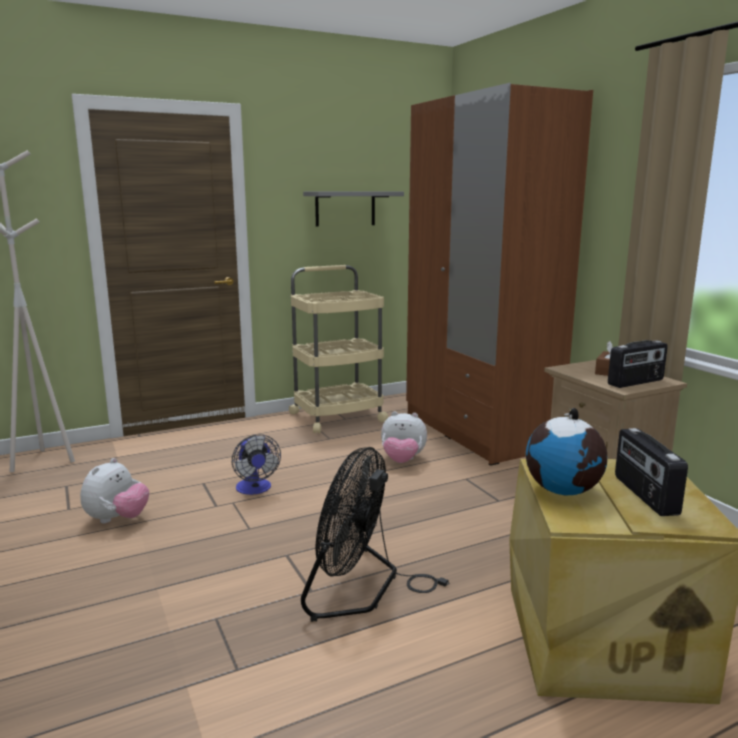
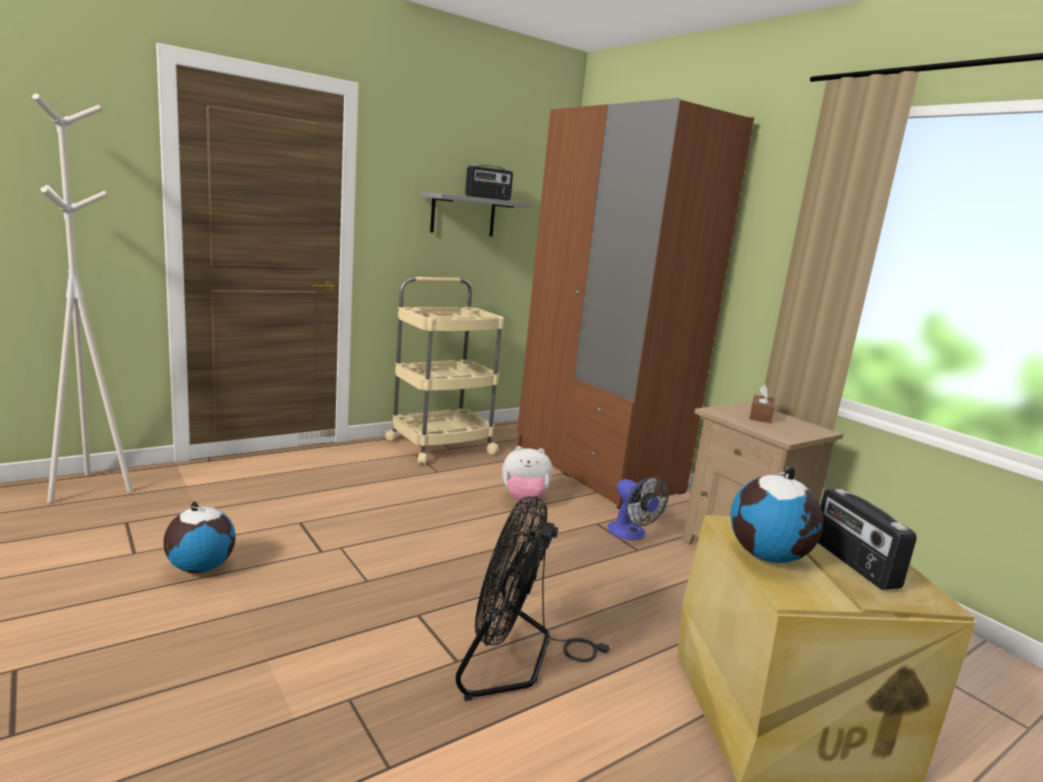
camera: 10 degrees left, 0 degrees up
(117, 519) = (200, 567): plush toy -> globe
(255, 489) = (364, 531): fan -> fan (631, 534)
(636, 382) = (794, 431): radio -> radio (488, 198)

